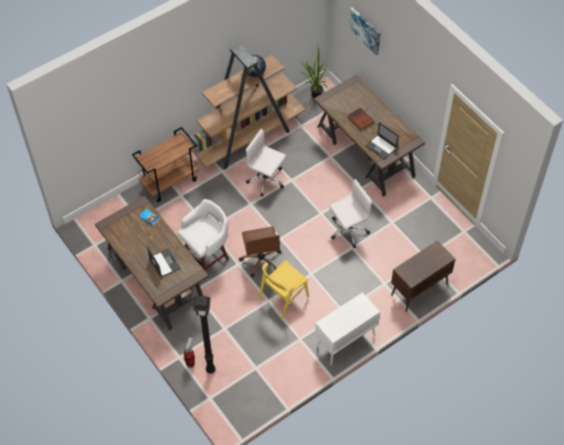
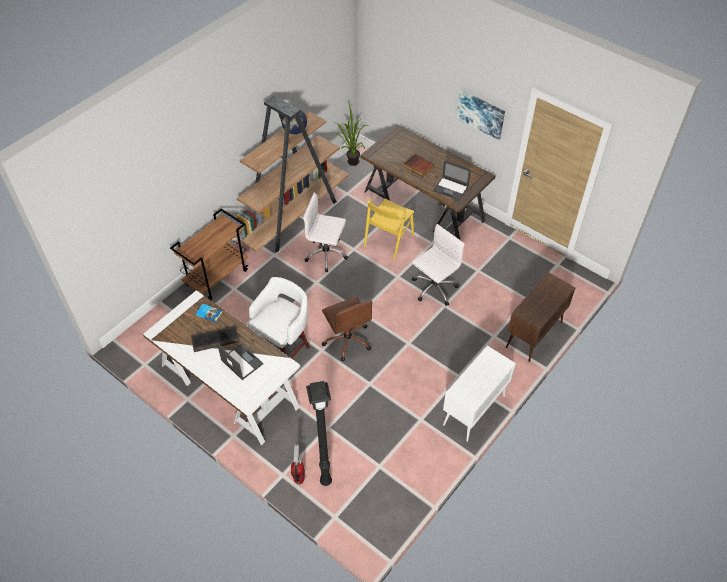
camera: 15 degrees left, 5 degrees down
(148, 240) = (214, 339): none -> keyboard
(155, 278) = (228, 386): brown desk -> white desk
(283, 298) = (386, 376): yellow chair -> yellow chair (388, 241)
(365, 30) = (407, 64): picture -> picture (481, 114)

